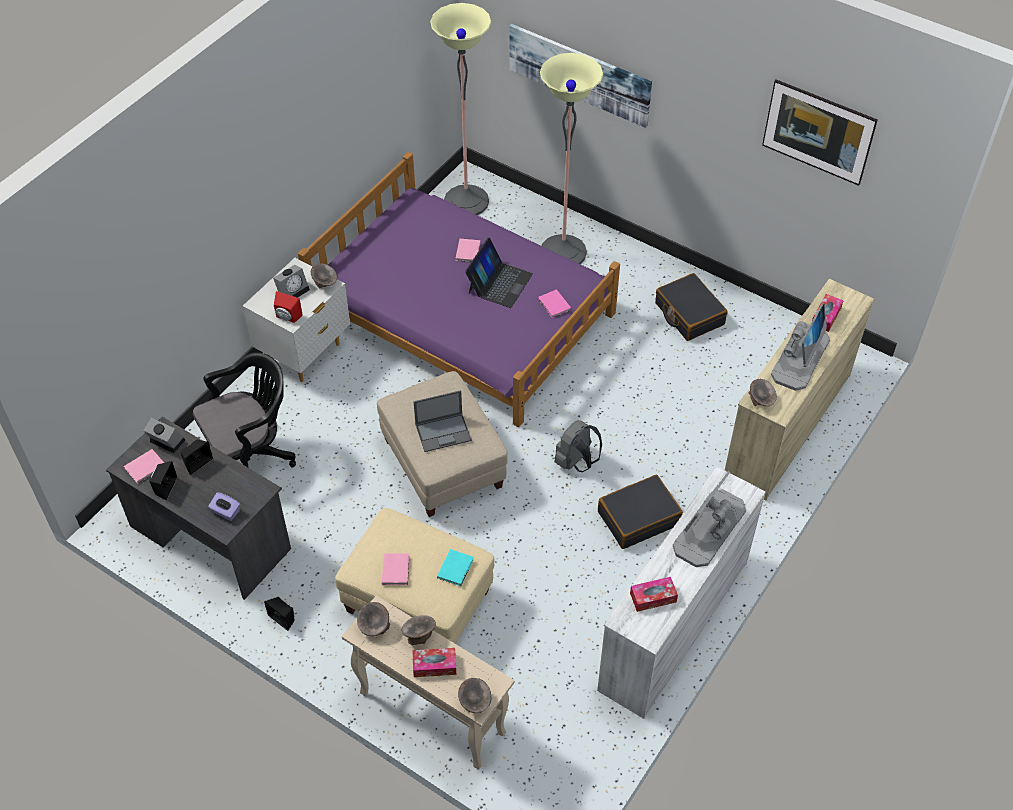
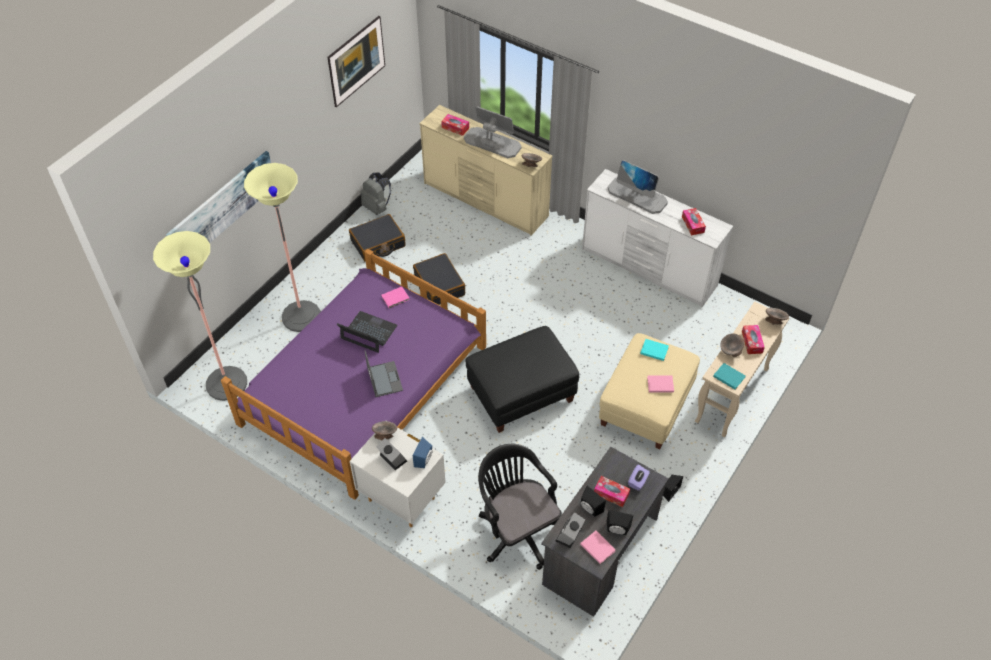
camera: 90 degrees left, 0 degrees up
(213, 484) = (611, 494): none -> tissue box
(287, 317) = (424, 460): red speaker -> blue speaker
(374, 627) = (728, 376): grey bowl -> turquoise book
(443, 463) = (521, 394): beige ottoman -> black ottoman
(444, 432) = (532, 359): laptop -> laptop (384, 379)
(467, 252) = (329, 354): pink book -> none
(576, 462) = (518, 313): grey backpack -> grey backpack (377, 207)
(638, 518) = (566, 281): black suitcase -> black suitcase (439, 285)

